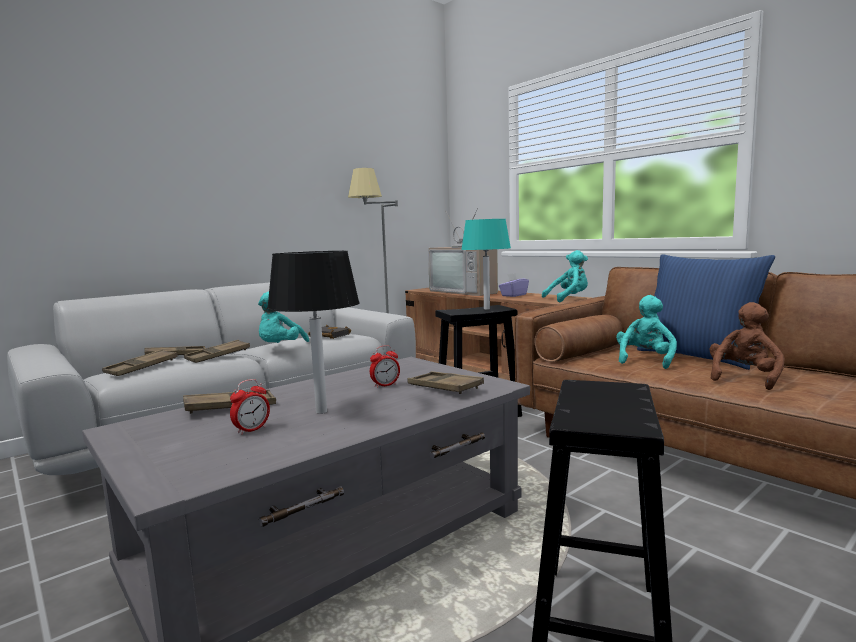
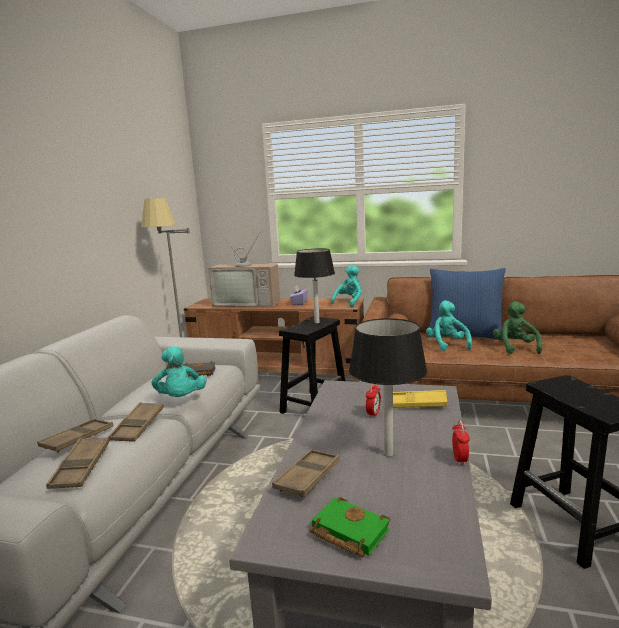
camera: 35 degrees left, 5 degrees up
(166, 442) = (347, 532): none -> green book
(251, 430) = (381, 490): alarm clock -> alarm clock (459, 460)
(444, 388) = (415, 404): brown tray -> yellow tray
(486, 309) = (316, 322): turquoise table lamp -> black table lamp
(744, 378) = (515, 348): brown plush toy -> green plush toy

